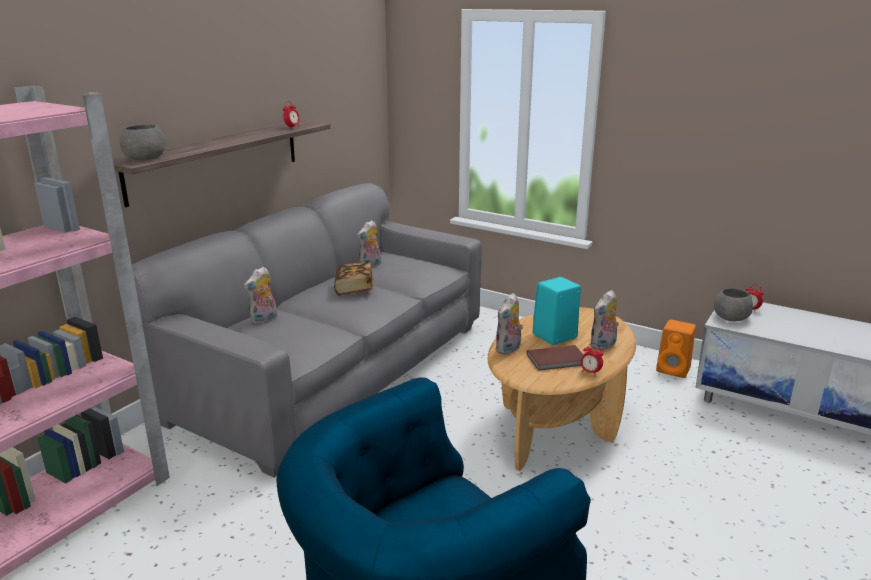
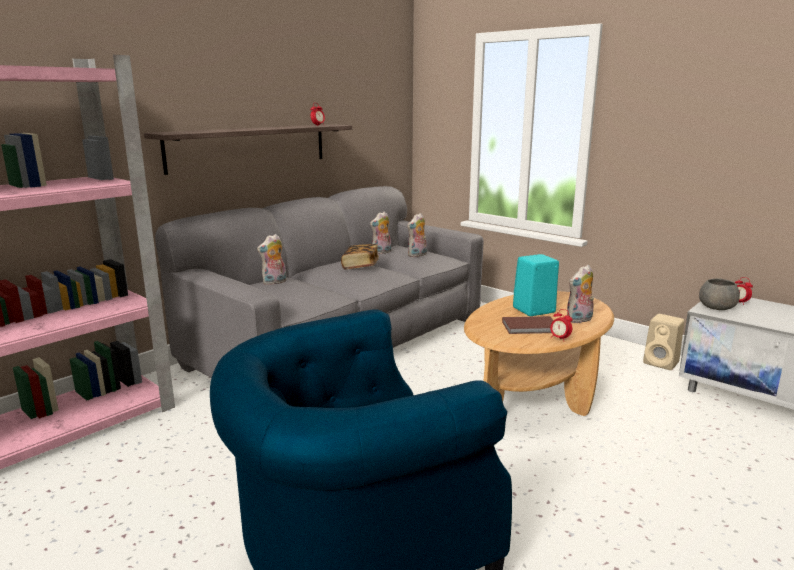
camera: 10 degrees right, 5 degrees down
(146, 158) = (182, 132): grey bowl -> none
(509, 349) = (486, 317): plush toy -> plush toy (417, 255)
(674, 369) = (662, 363): orange speaker -> beige speaker

